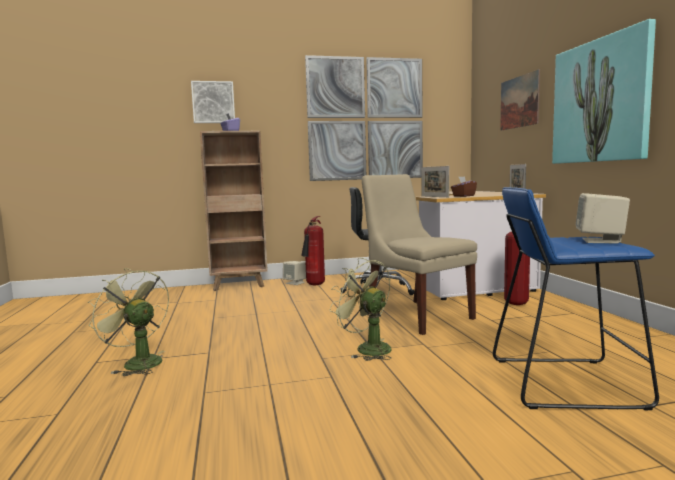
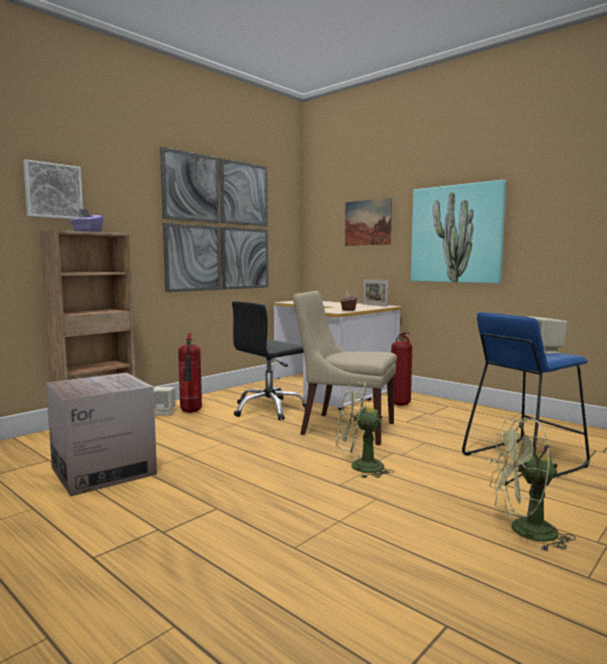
camera: 35 degrees left, 0 degrees up
(137, 362) = (153, 542): green fan -> green fan (524, 532)
(192, 314) = (103, 471): none -> cardboard box
(434, 196) = (325, 311): picture frame -> none

